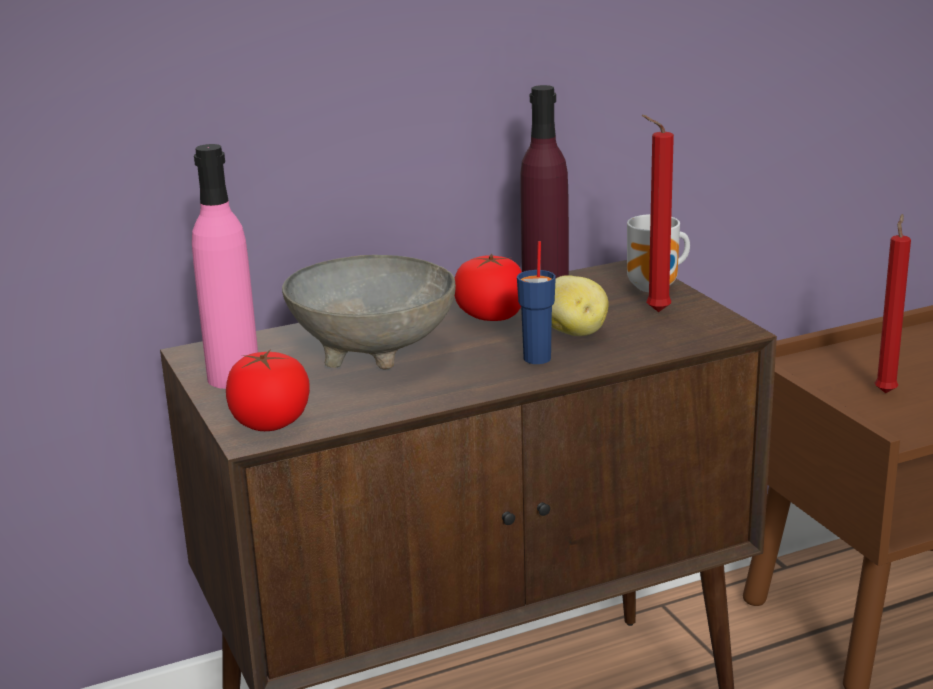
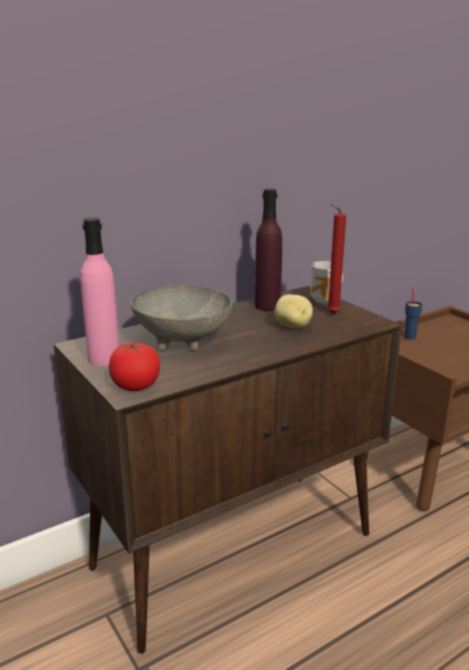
camera: 10 degrees left, 0 degrees up
(491, 316) = (242, 319): tomato -> none
(538, 358) = (279, 341): blue cup -> blue cup (410, 337)
(885, 391) = (435, 353): red candle -> none

